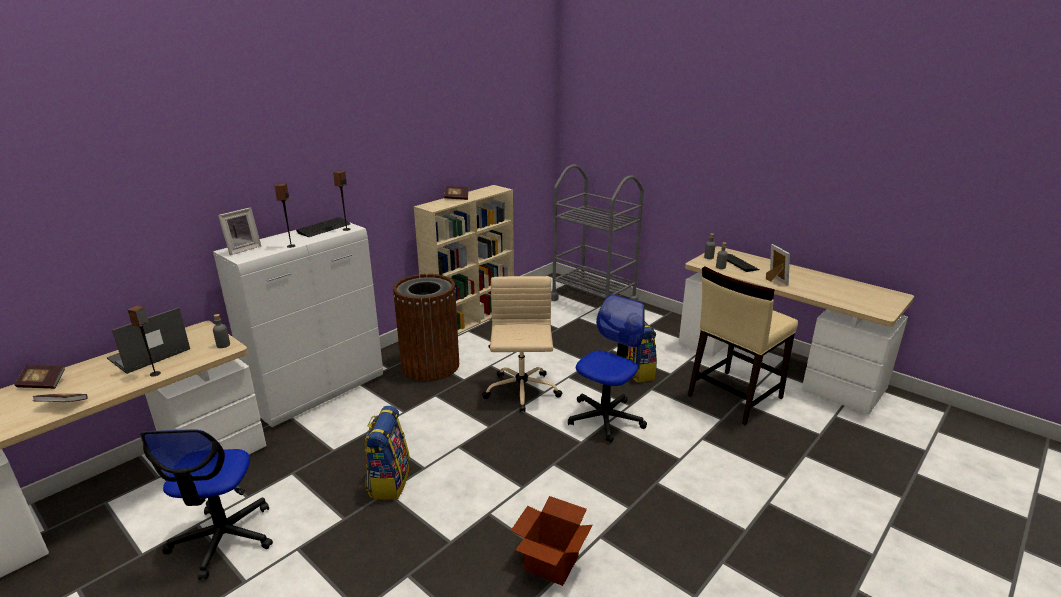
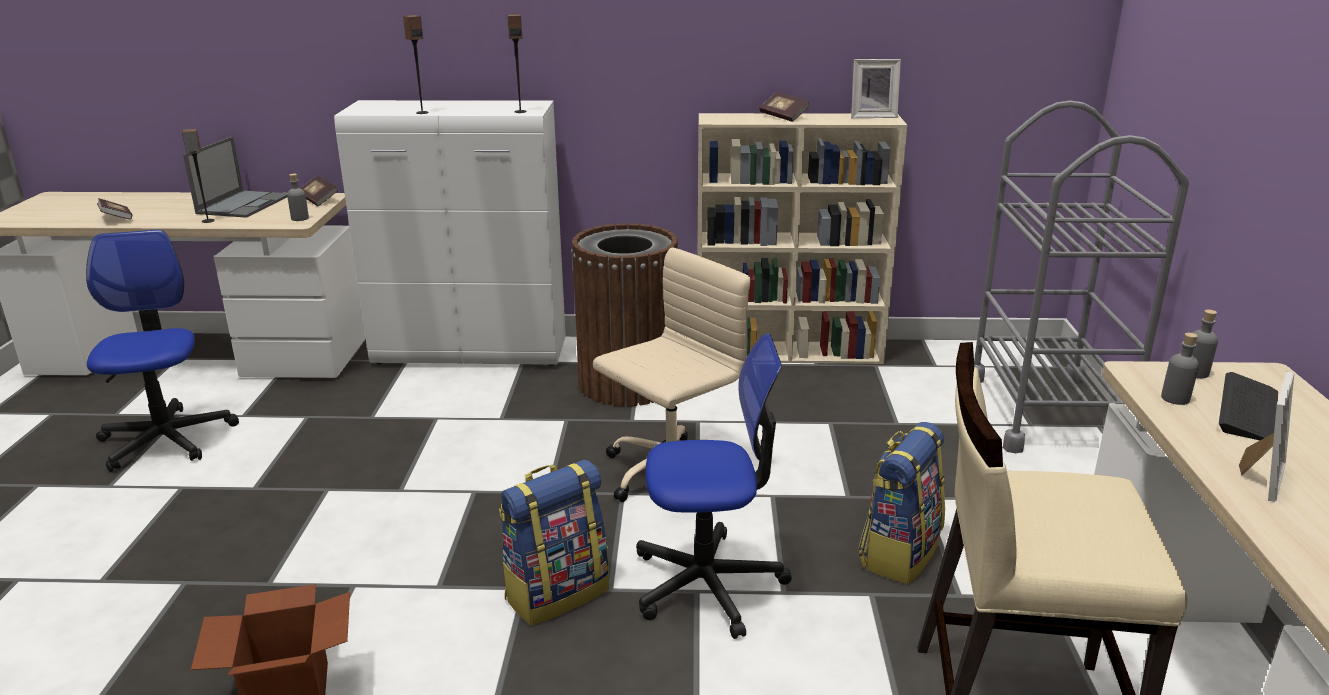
camera: 50 degrees right, 0 degrees up
(43, 384) = (148, 198): book -> book (319, 200)
(148, 354) = (244, 204): laptop -> laptop turned 105 degrees clockwise
(223, 539) = (166, 439): office chair -> office chair turned 120 degrees clockwise
(242, 249) = (380, 104): picture frame -> picture frame (872, 116)
(324, 228) = (504, 105): keyboard -> none
(388, 481) = (348, 480): backpack -> backpack (557, 593)

